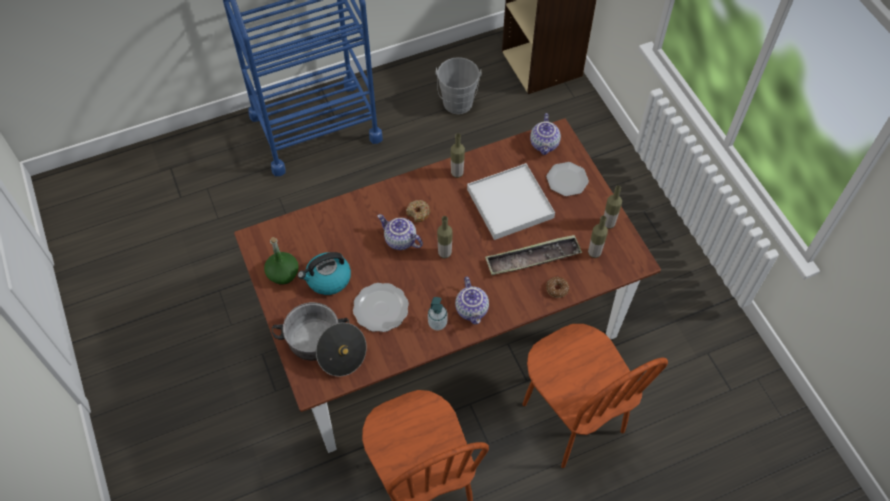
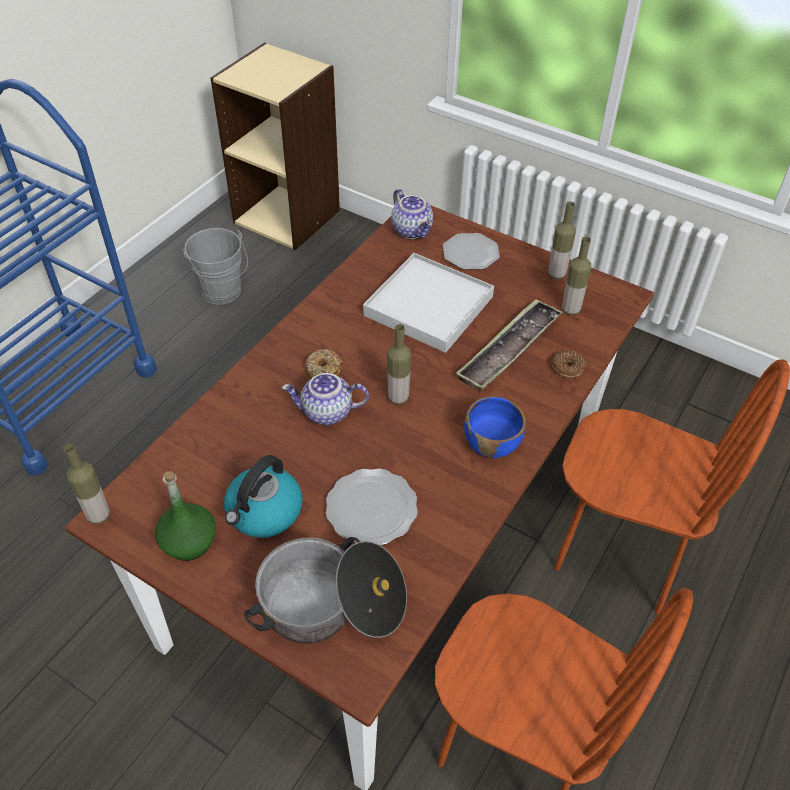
camera: 35 degrees left, 10 degrees down
(437, 323) = (463, 484): soap dispenser -> none
(457, 173) = (335, 304): bottle -> bottle (98, 515)
(472, 310) = (492, 444): teapot -> blue bowl

